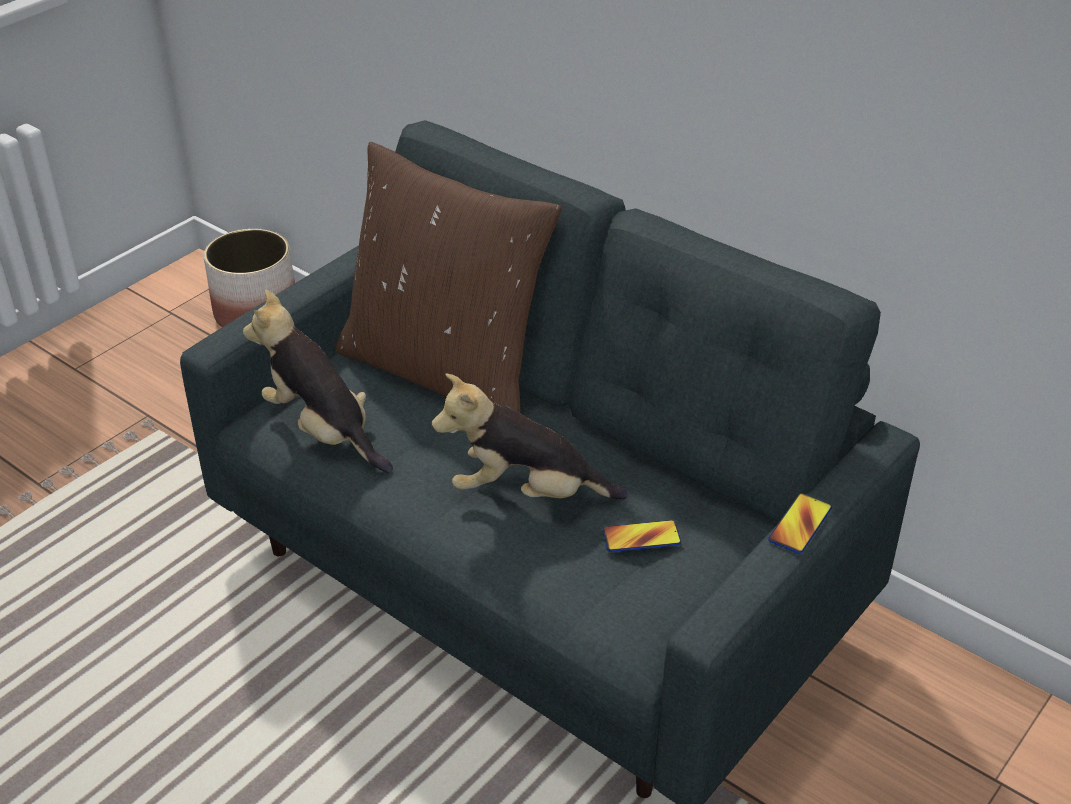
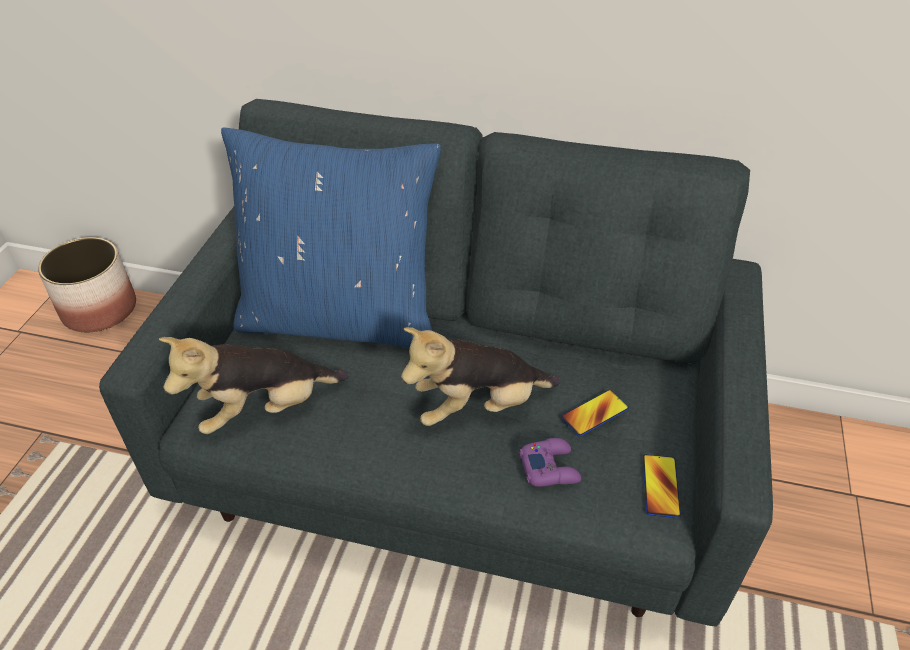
camera: 25 degrees left, 5 degrees up
(323, 430) = (265, 409): plush toy -> plush toy turned 45 degrees counterclockwise
(445, 370) = (341, 318): brown pillow -> blue pillow
(558, 568) = (550, 467): none -> purple game controller
(800, 525) = (742, 364): phone -> phone (660, 486)

